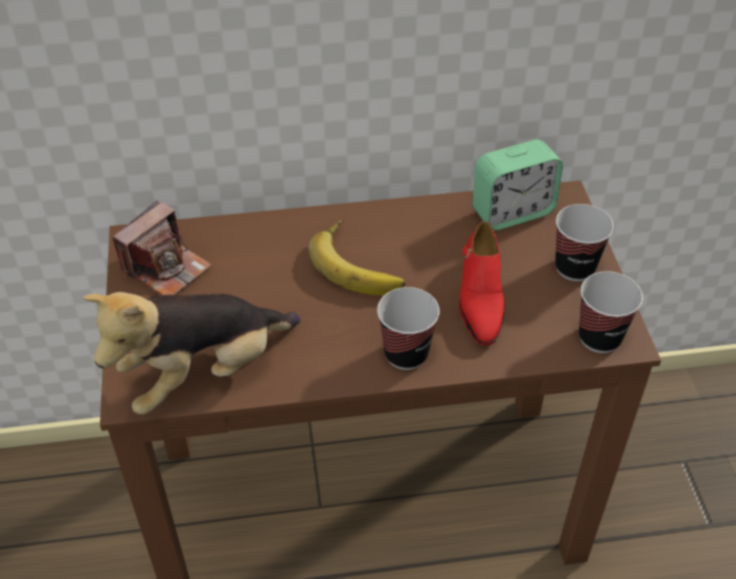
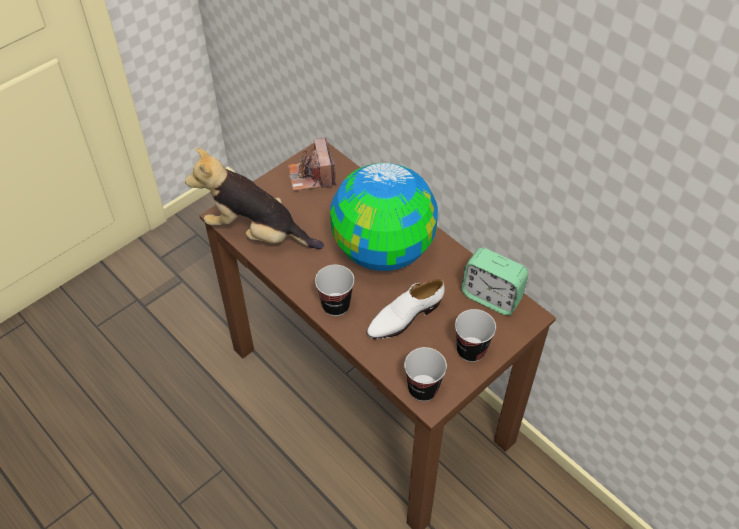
camera: 55 degrees right, 5 degrees up
(166, 268) = (312, 176): camera -> camera turned 75 degrees clockwise
(360, 264) = (384, 250): banana -> globe
(480, 299) = (404, 317): red shoe -> white shoe

